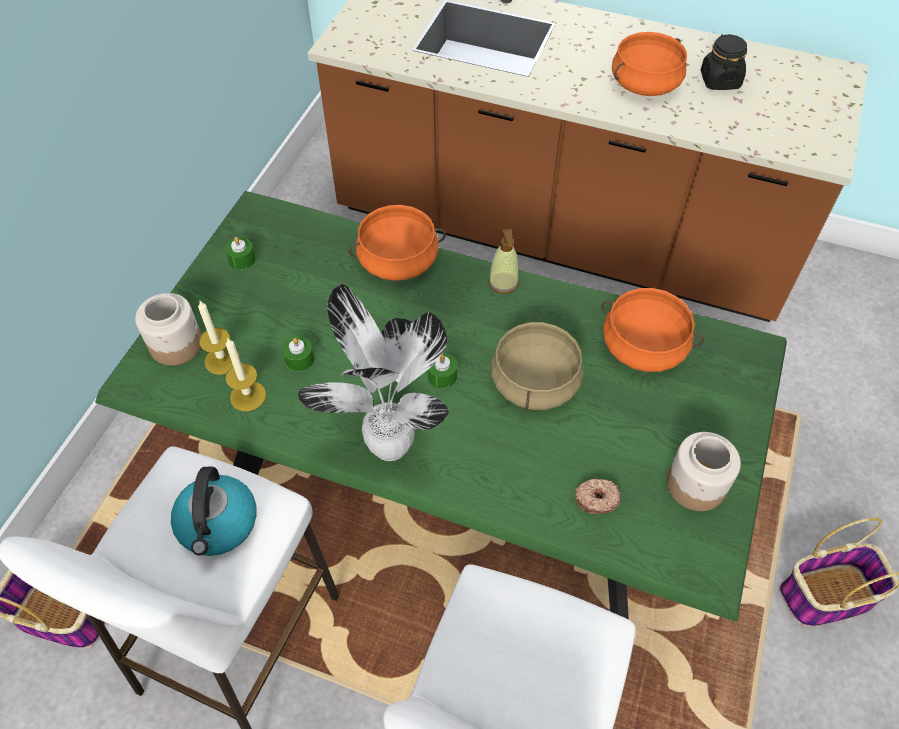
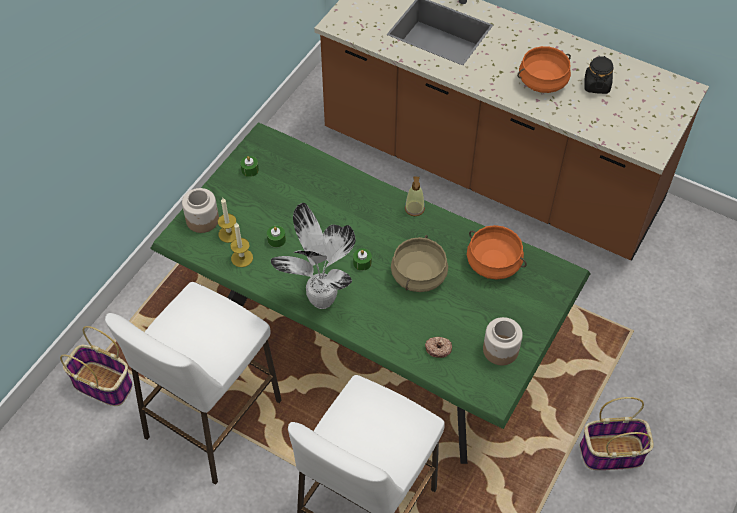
camera: 10 degrees right, 0 degrees up
(218, 525) = (215, 330): kettle -> none
(398, 261) = (349, 185): orange cooking pot -> none

